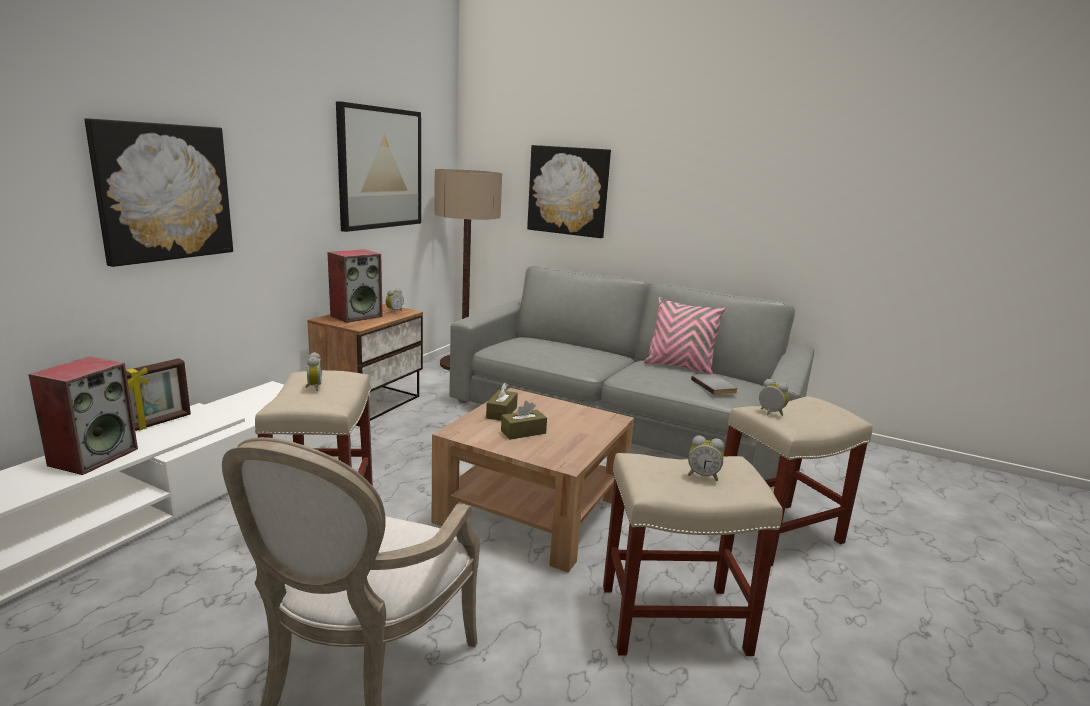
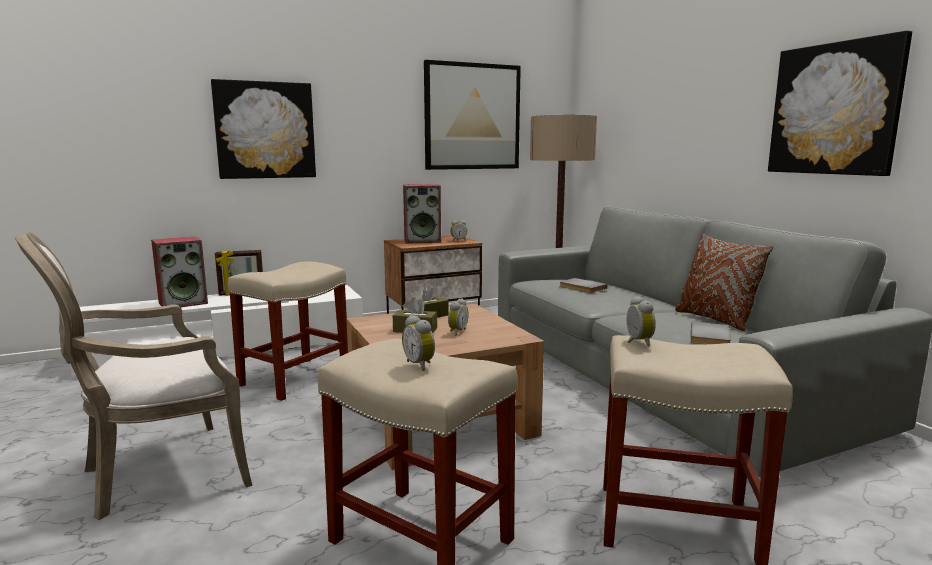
camera: 40 degrees right, 5 degrees down
(313, 387) = (288, 269): alarm clock -> alarm clock (456, 332)
(555, 351) = (581, 287): none -> grey book
(568, 191) = (655, 127): picture -> picture (834, 109)
(679, 367) = (715, 320): pink pillow -> brown pillow

